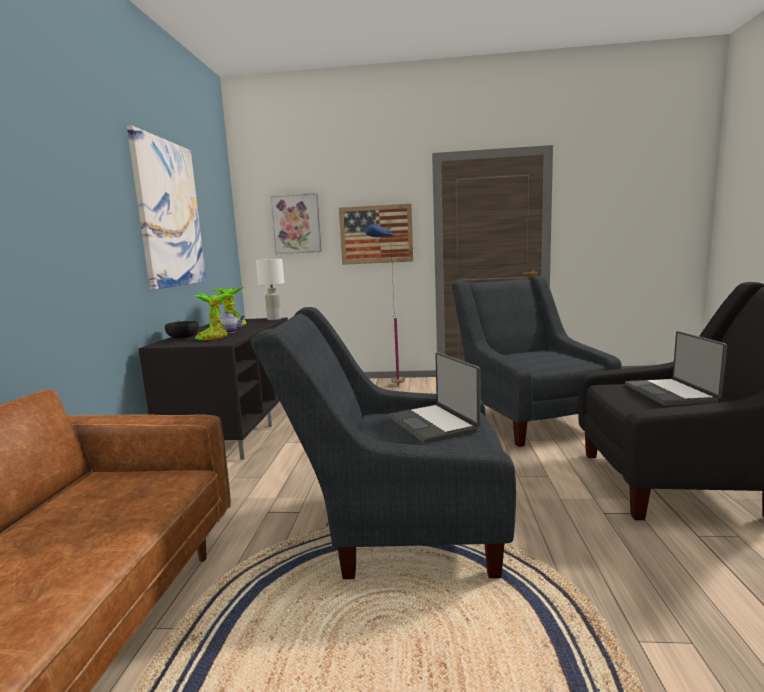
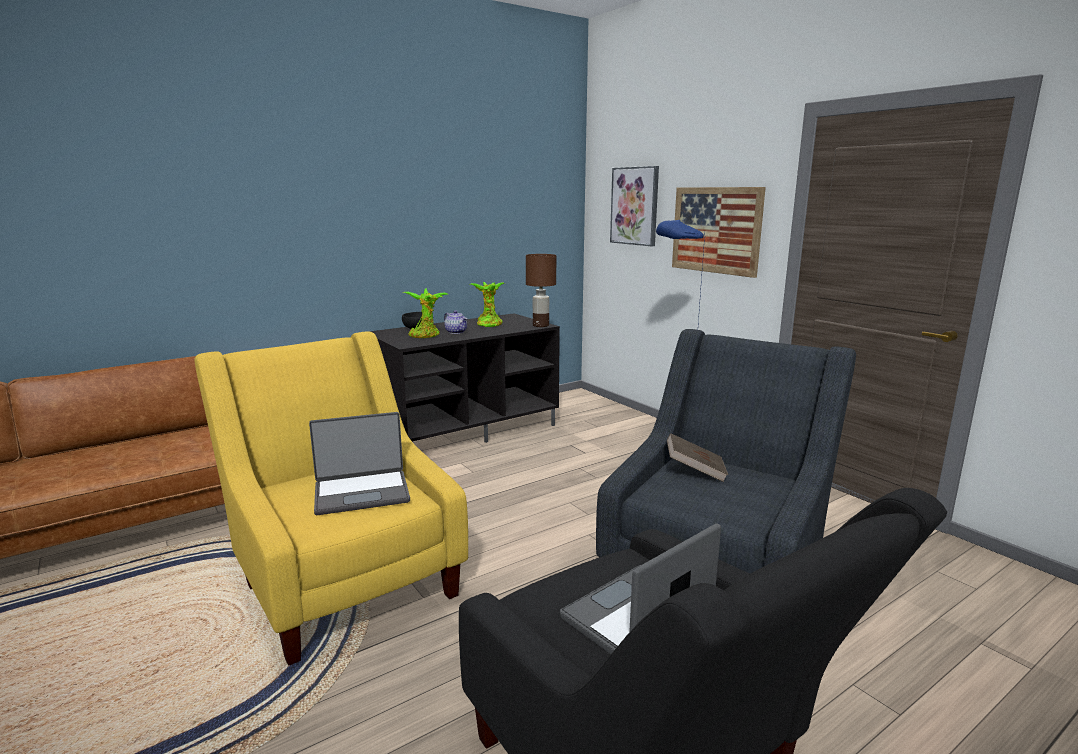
camera: 50 degrees right, 5 degrees up
(169, 214) = (445, 201): picture -> none
(274, 319) = (541, 325): white table lamp -> brown table lamp
(395, 528) = (343, 578): grey armchair -> yellow armchair
(434, 424) = (362, 493): laptop -> laptop turned 135 degrees counterclockwise
(519, 357) = (695, 471): none -> brown book

